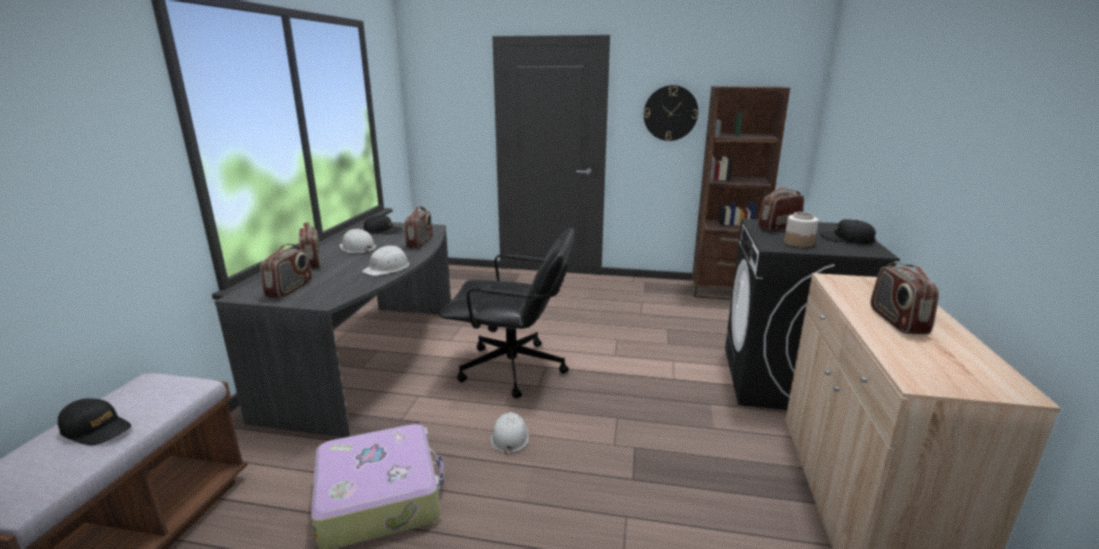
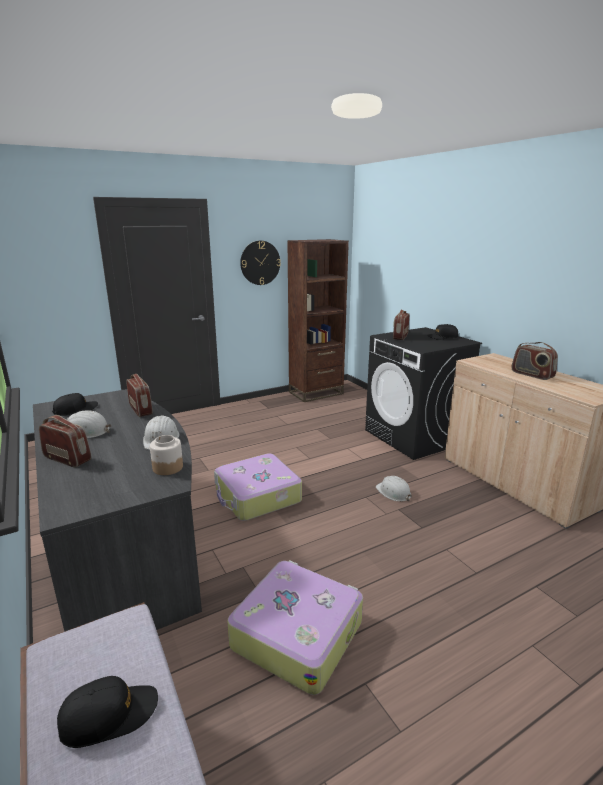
camera: 40 degrees left, 0 degrees up
(290, 289) = (106, 489): radio -> none
(509, 436) = (322, 542): white hard hat -> white hard hat (393, 492)
(513, 369) = (257, 496): black office chair -> suitcase
(798, 243) = (428, 344): jar -> jar (167, 467)

